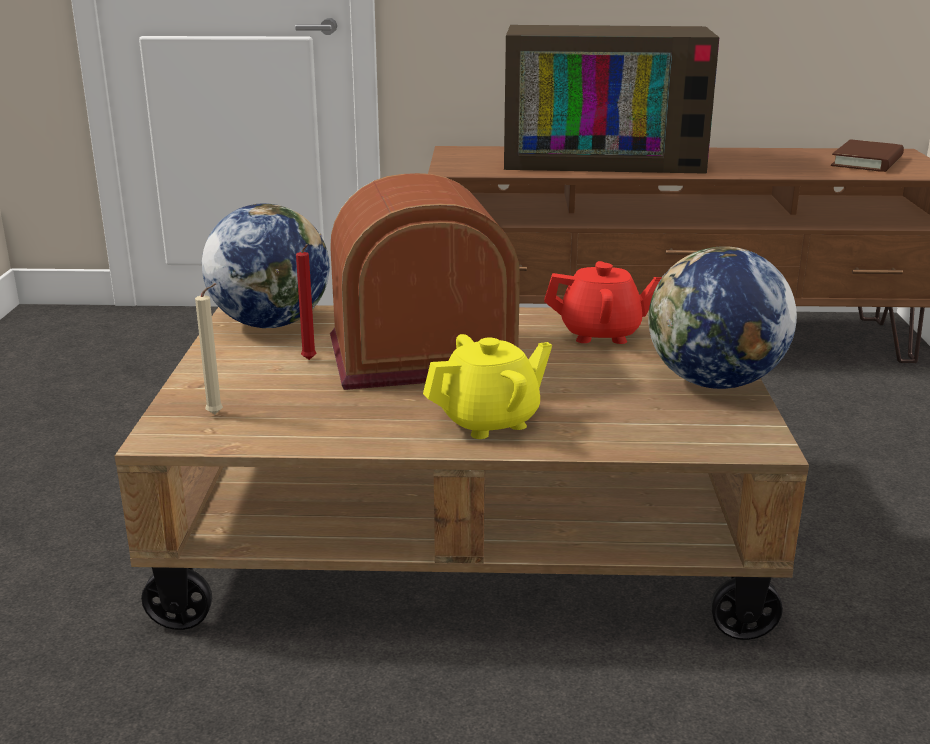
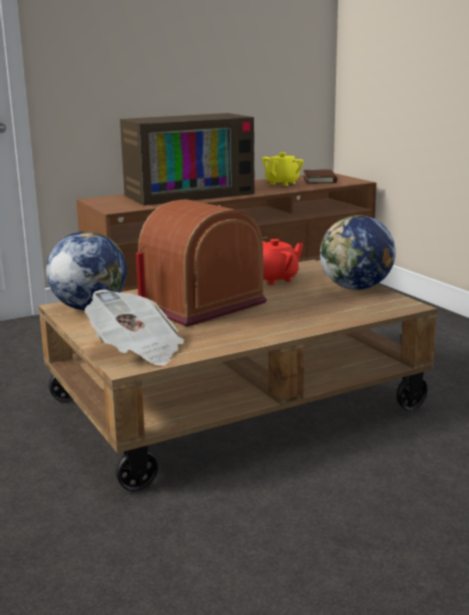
camera: 30 degrees left, 5 degrees down
(217, 414) = (137, 351): beige candle -> newspaper
(489, 421) = (282, 323): yellow teapot -> yellow teapot (282, 183)

